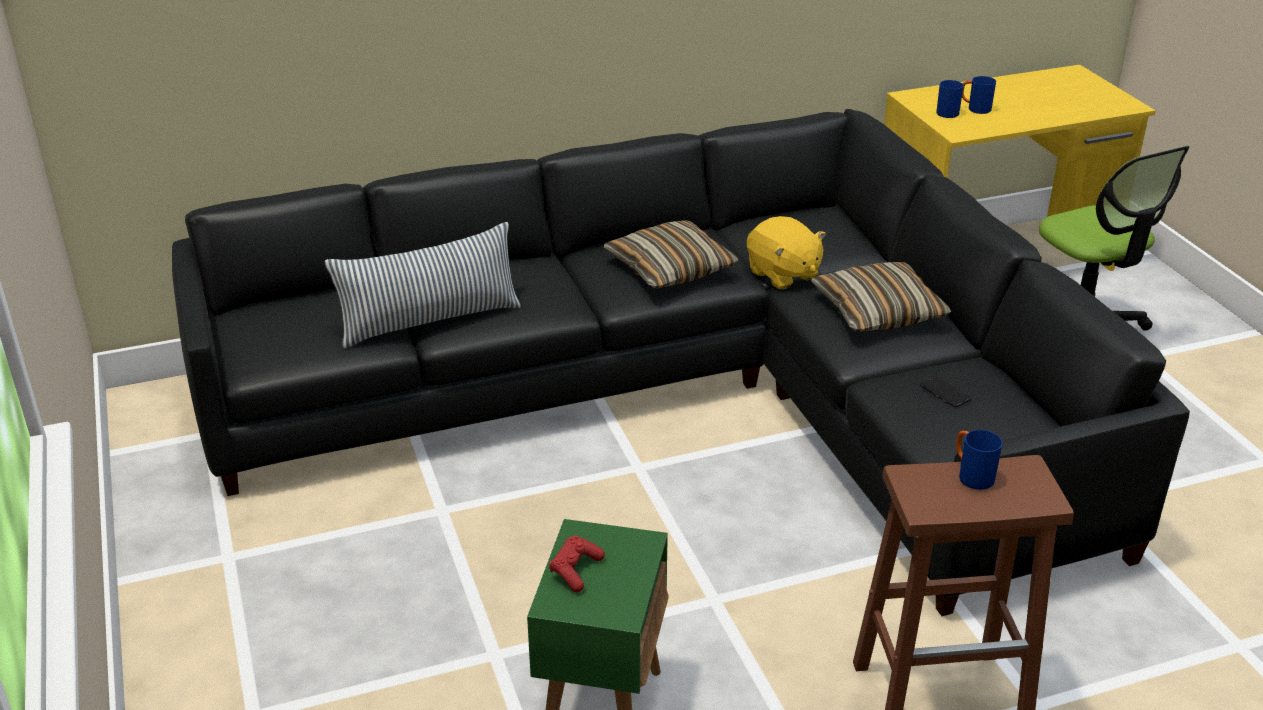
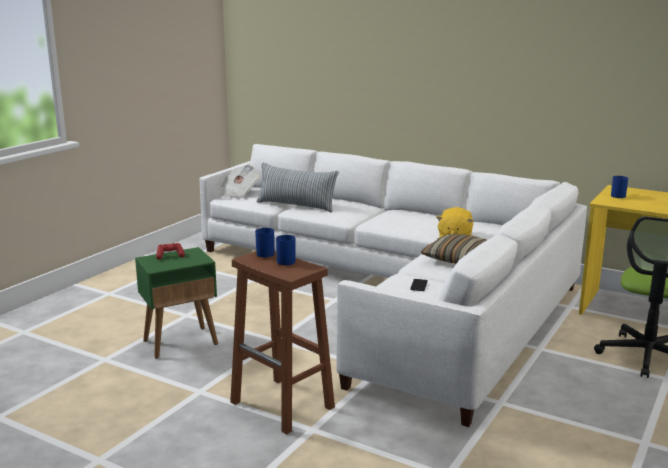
camera: 50 degrees right, 15 degrees down
(257, 342) = (238, 193): none -> newspaper
(670, 268) = (410, 222): pillow -> none
(683, 397) = (397, 292): black sofa -> white sofa
(974, 109) = (639, 199): blue mug -> blue mug (264, 253)

